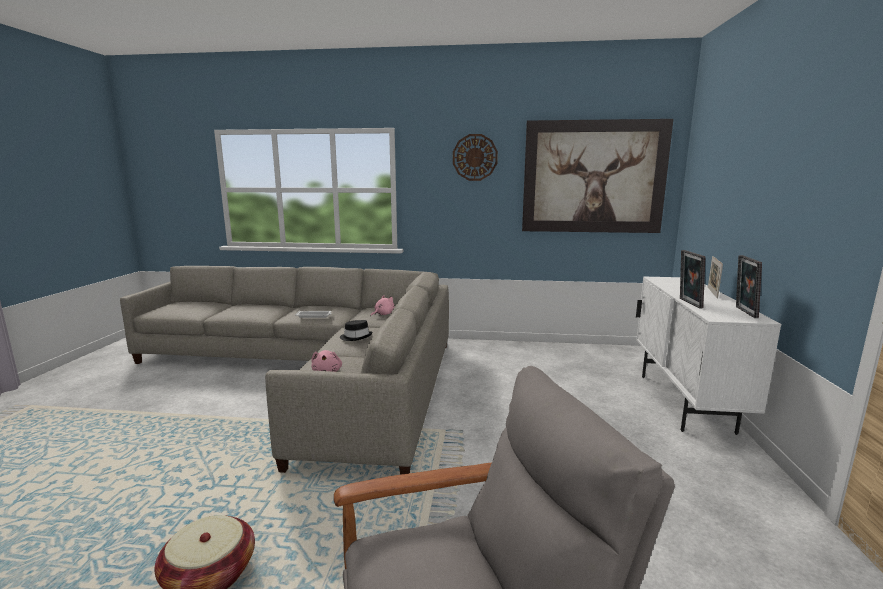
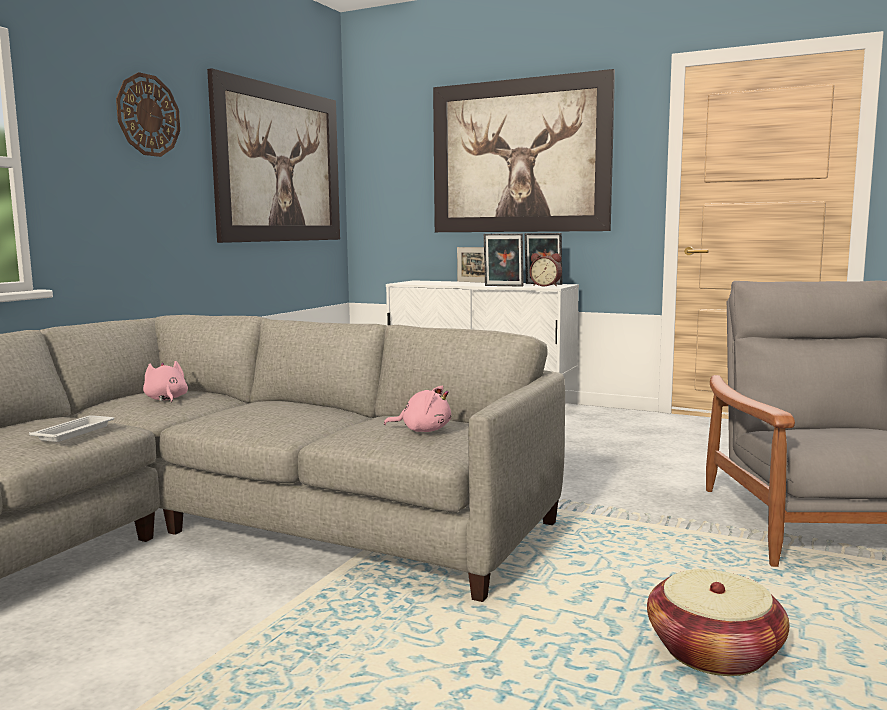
camera: 70 degrees left, 5 degrees down
(356, 337) = (275, 413): black hat -> none
(725, 314) = (546, 285): none -> alarm clock
(772, 170) = (519, 156): none -> picture

